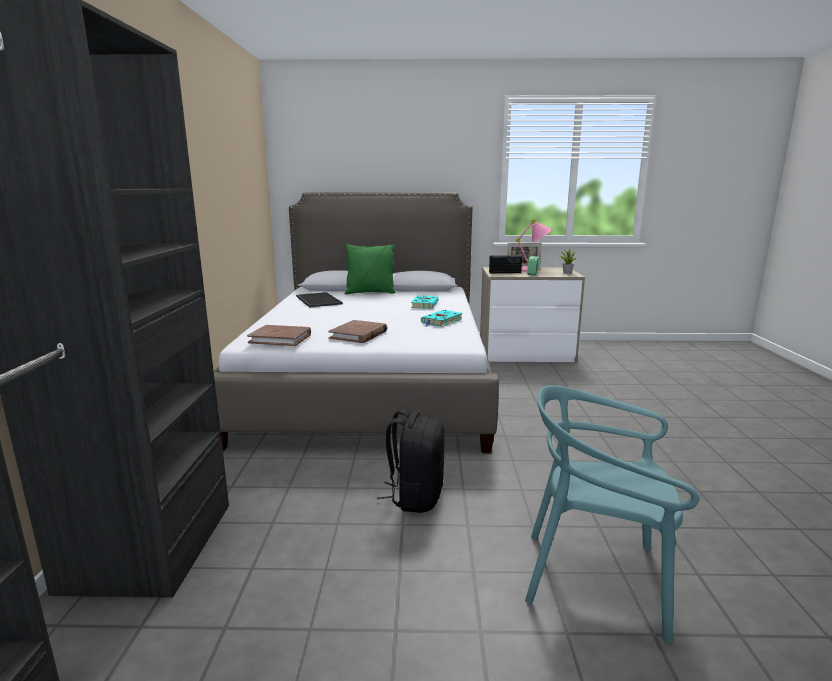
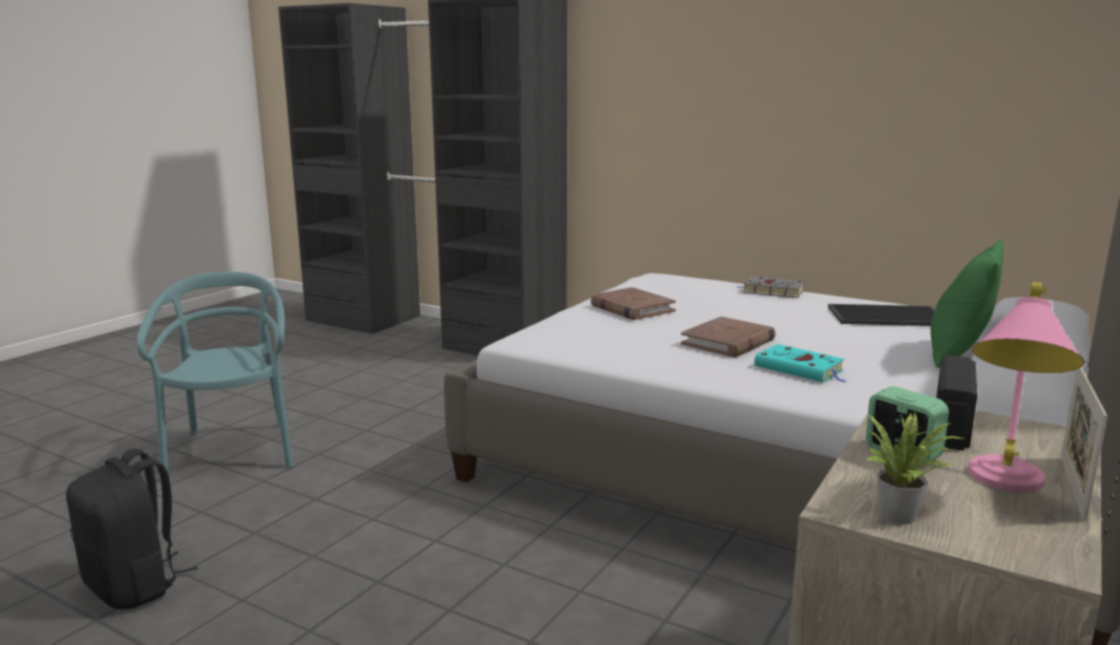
camera: 120 degrees right, 0 degrees up
(278, 317) = (771, 291): none -> grey book
(280, 338) = (649, 281): brown book -> brown book (728, 342)
(415, 497) = (436, 422): black backpack -> black backpack (135, 586)
(441, 321) = (654, 354): turquoise book -> none
(595, 579) = (233, 451): turquoise chair -> turquoise chair turned 60 degrees counterclockwise

